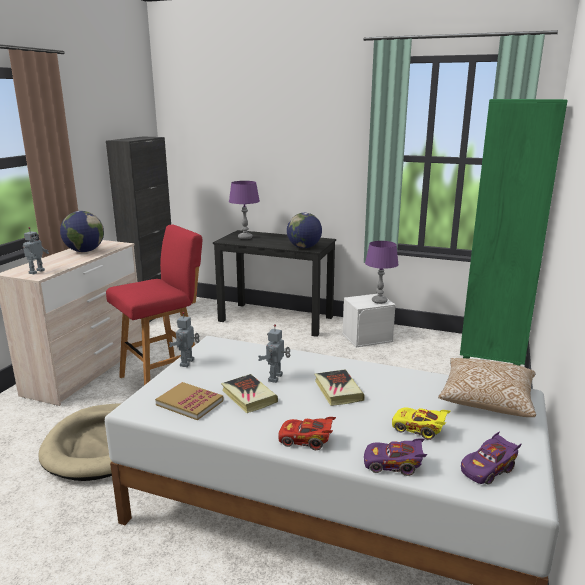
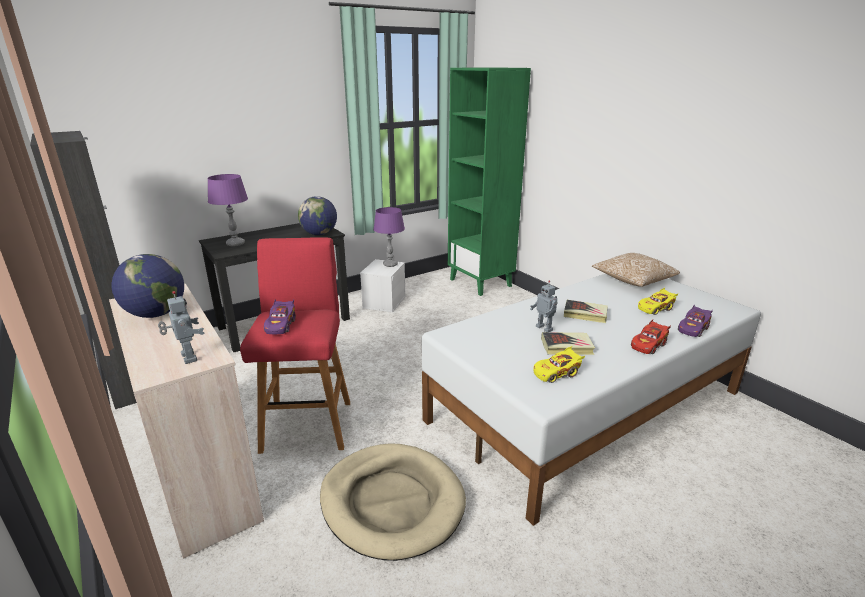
camera: 55 degrees left, 5 degrees up
(188, 363) = (477, 355): toy robot -> none
(189, 403) = (556, 373): book -> yellow toy car
(488, 469) = (708, 307): purple toy car -> purple toy car (281, 325)

